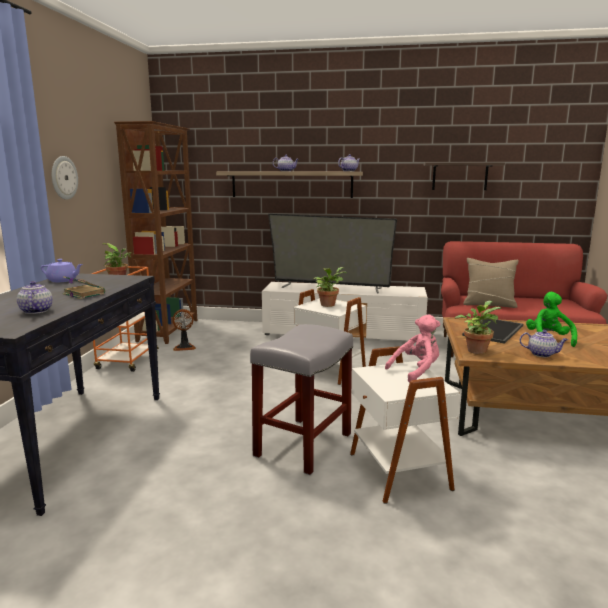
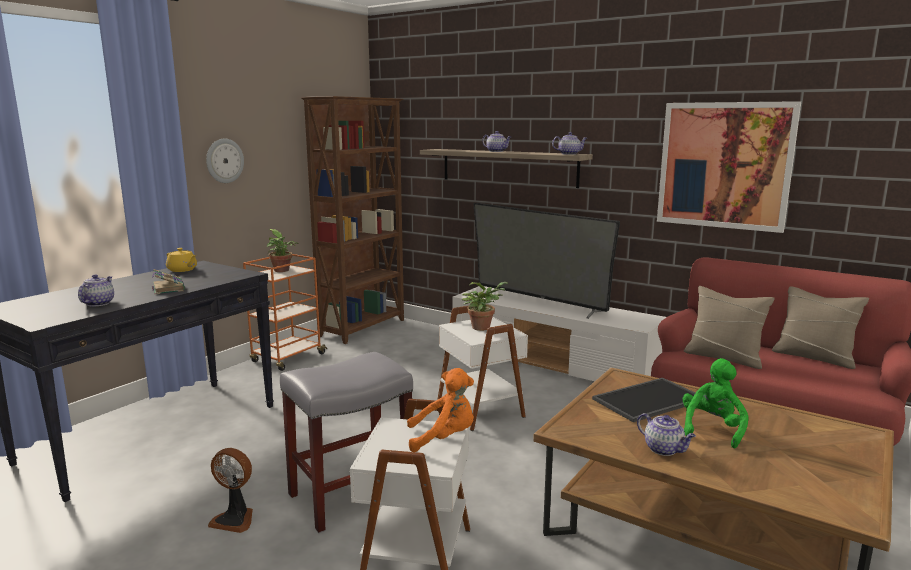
camera: 25 degrees right, 0 degrees up
(63, 280) = (182, 270): purple teapot -> yellow teapot
(184, 347) = (357, 351): fan -> fan (235, 519)
(416, 371) = (444, 438): pink plush toy -> orange plush toy
(459, 176) = (724, 165): shelf -> picture
(476, 350) = (580, 424): potted plant -> none
(533, 298) = (814, 357): none -> beige pillow

